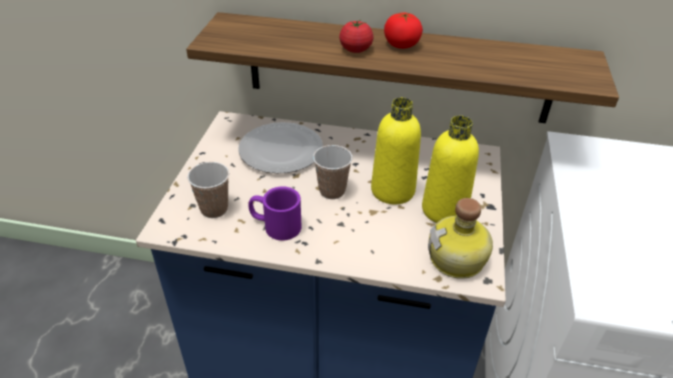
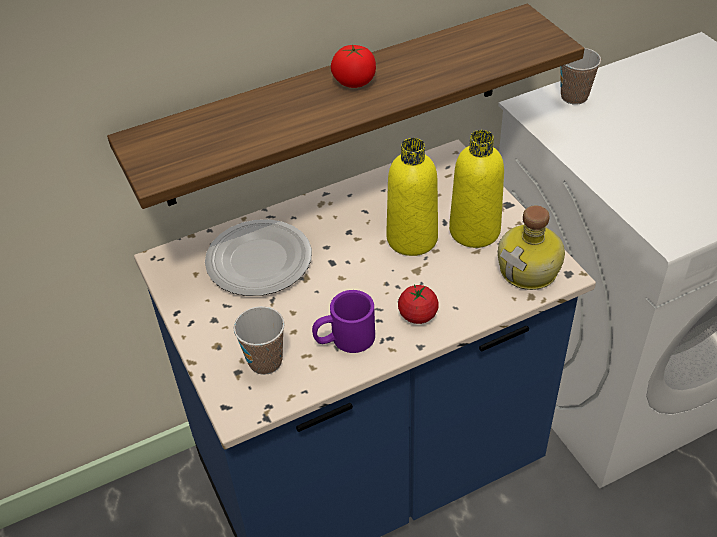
camera: 35 degrees left, 5 degrees up
(332, 191) = (358, 273): cup -> cup (574, 97)
(355, 49) = (318, 109): tomato -> tomato (418, 315)

